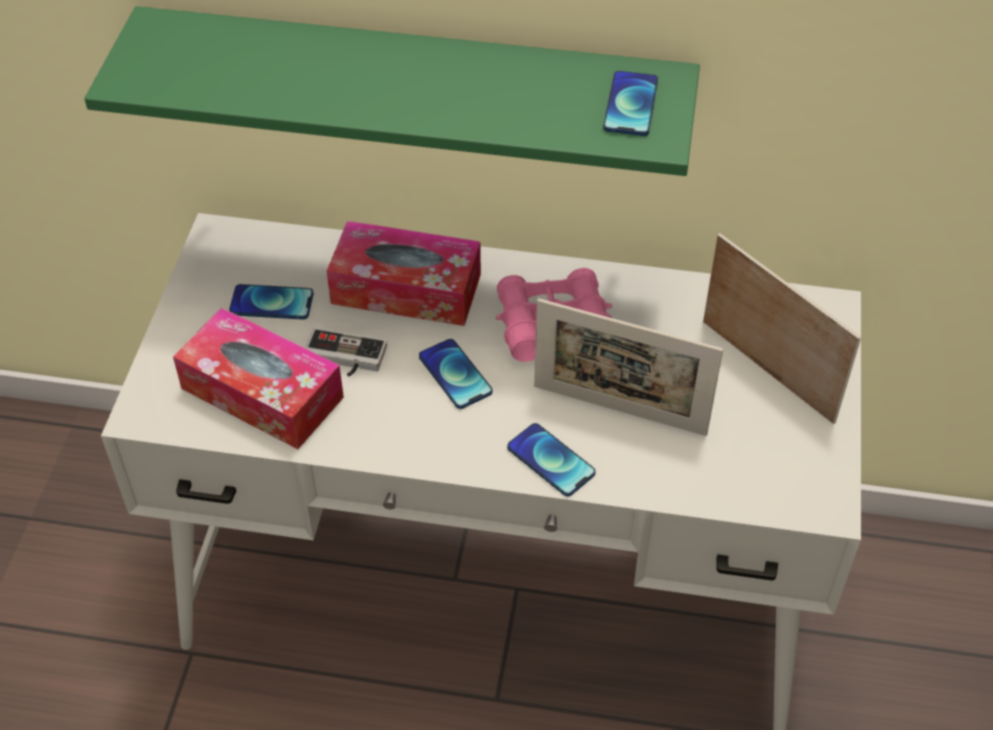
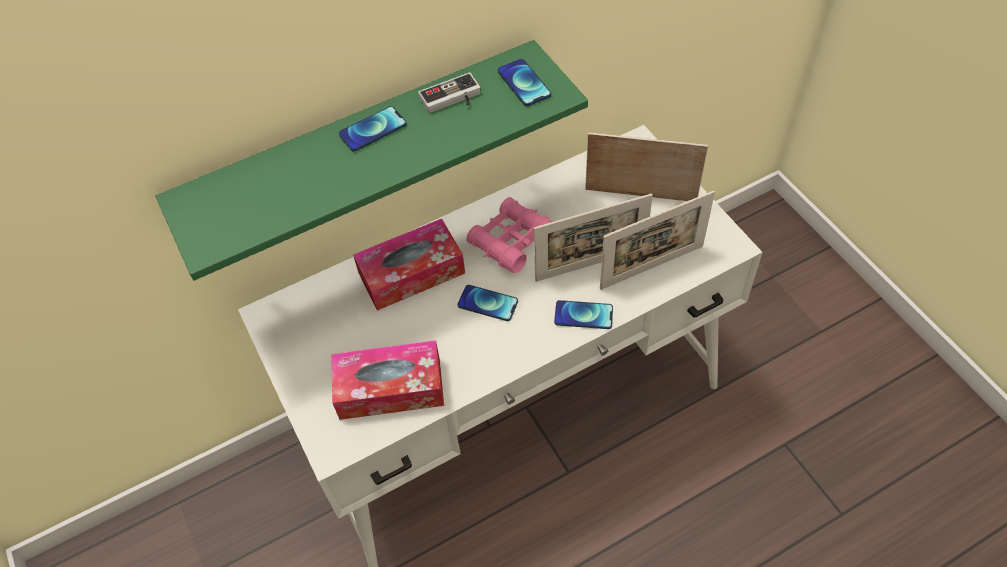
camera: 35 degrees left, 5 degrees up
(271, 303) = (341, 333): phone -> phone (373, 130)
(344, 359) = (417, 337): game controller -> game controller (452, 99)
(692, 462) = (651, 267): none -> picture frame

